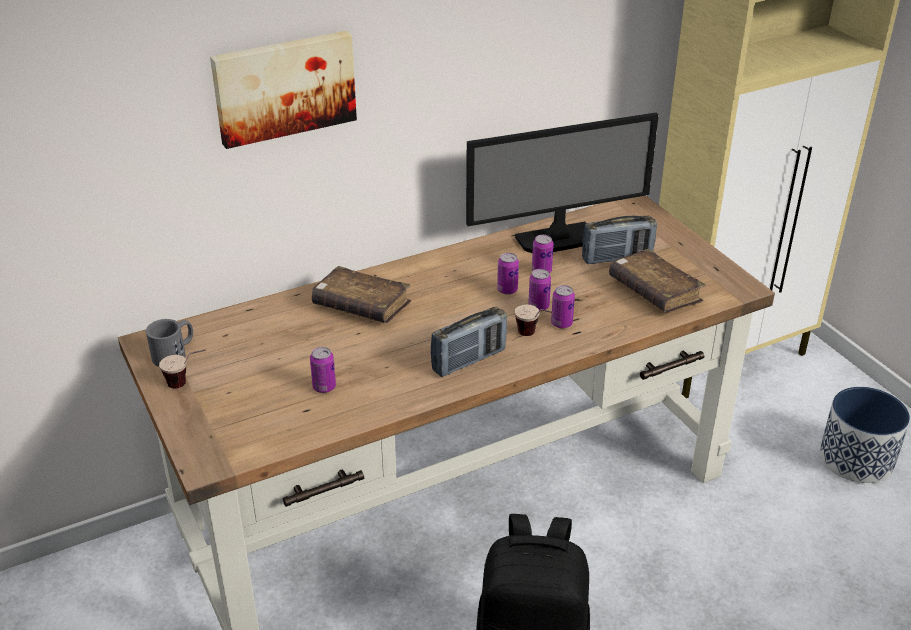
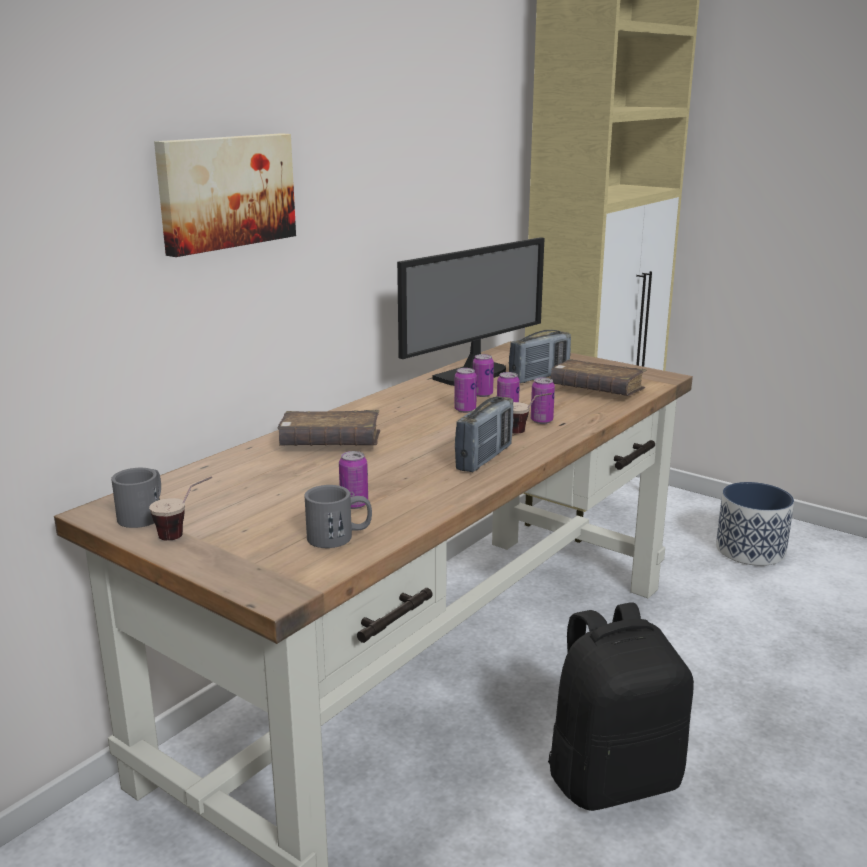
camera: 25 degrees left, 15 degrees down
(287, 420) = (339, 536): none -> grey mug

